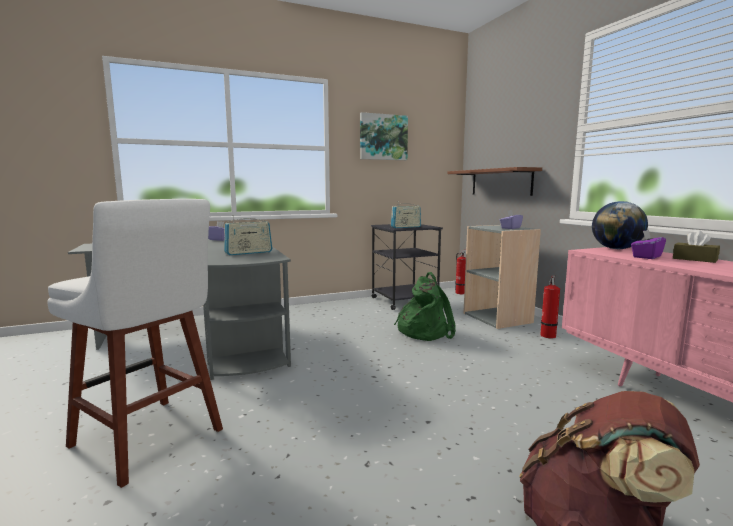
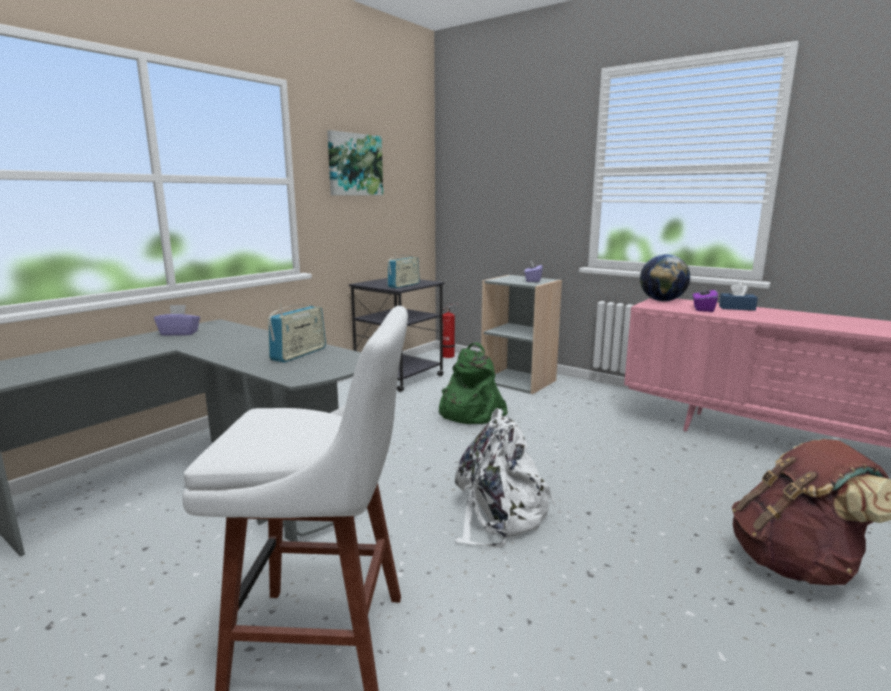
camera: 30 degrees left, 5 degrees up
(354, 402) = (499, 515): none -> white backpack
(500, 182) = (495, 223): brown shelf -> none
(548, 336) = (583, 393): fire extinguisher -> none
(694, 259) = (737, 308): brown tissue box -> blue tissue box

